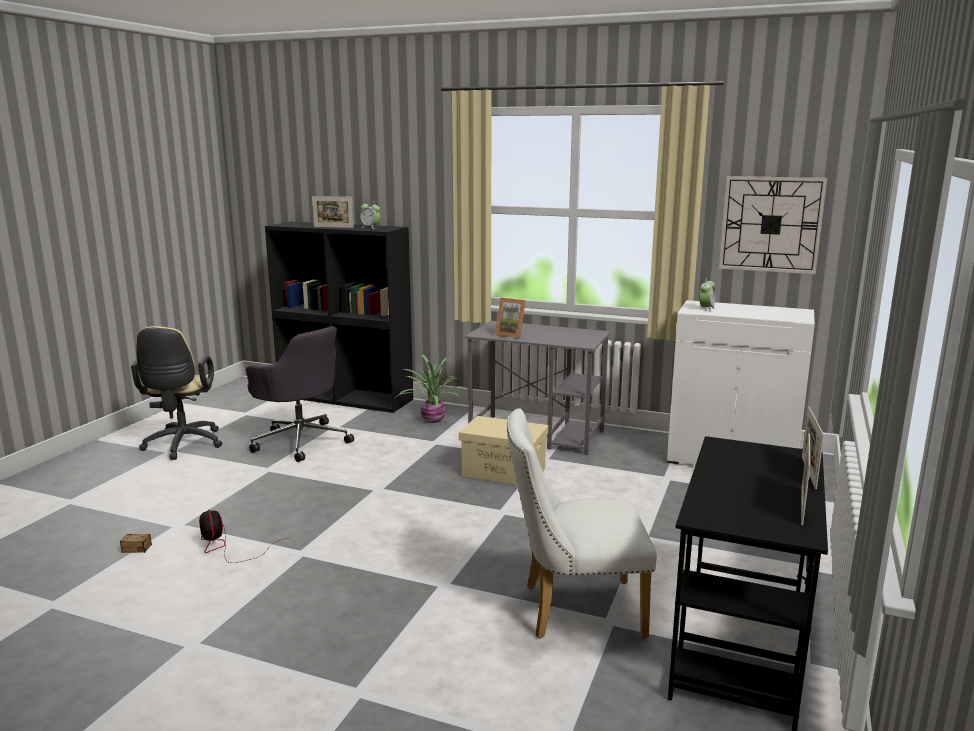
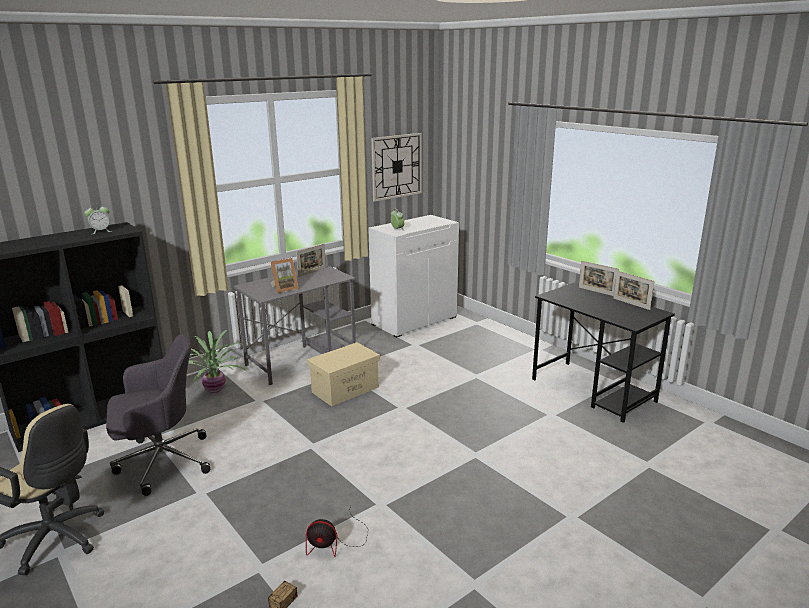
camera: 60 degrees left, 5 degrees up
(333, 227) = (61, 241): picture frame -> picture frame (312, 272)
(573, 610) = (534, 421): white chair -> none

